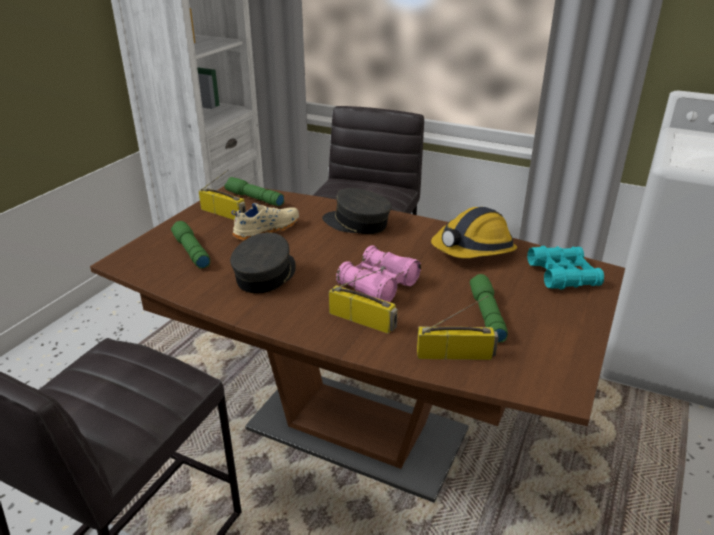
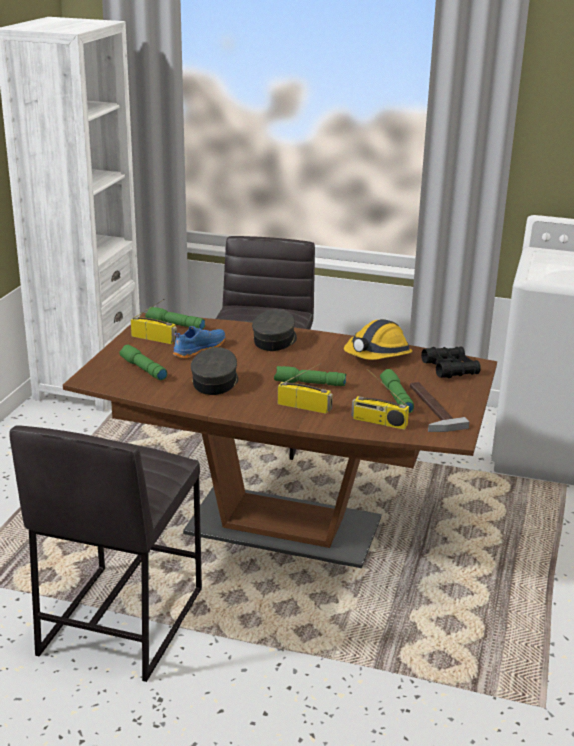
camera: 10 degrees left, 5 degrees down
(266, 230) = (198, 349): beige shoe -> blue shoe
(357, 223) = (275, 340): grey cap -> grey cap turned 90 degrees clockwise
(379, 285) = (309, 384): pink binoculars -> green flashlight
(455, 354) = (378, 422): radio -> radio turned 150 degrees counterclockwise
(528, 336) = (428, 408): none -> hammer
(563, 275) = (450, 369): turquoise binoculars -> black binoculars

